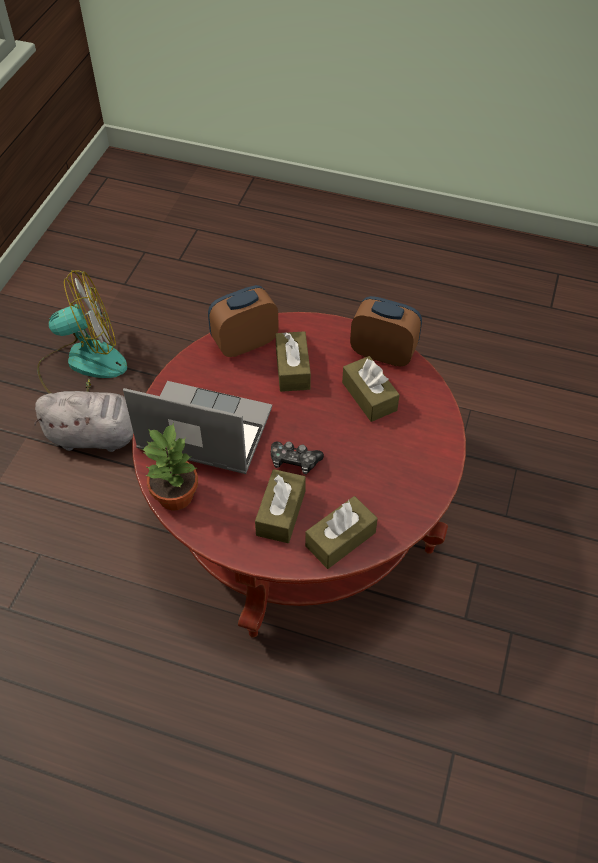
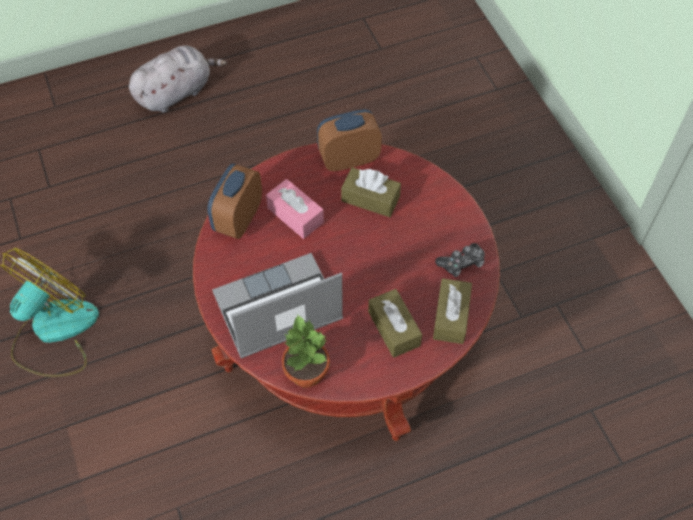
camera: 40 degrees left, 5 degrees up
(98, 436) = (130, 381): grey plush toy -> grey plush toy (176, 92)
(292, 369) = (295, 215): brown tissue box -> pink tissue box
(294, 461) = (366, 284): game controller -> game controller (461, 263)

